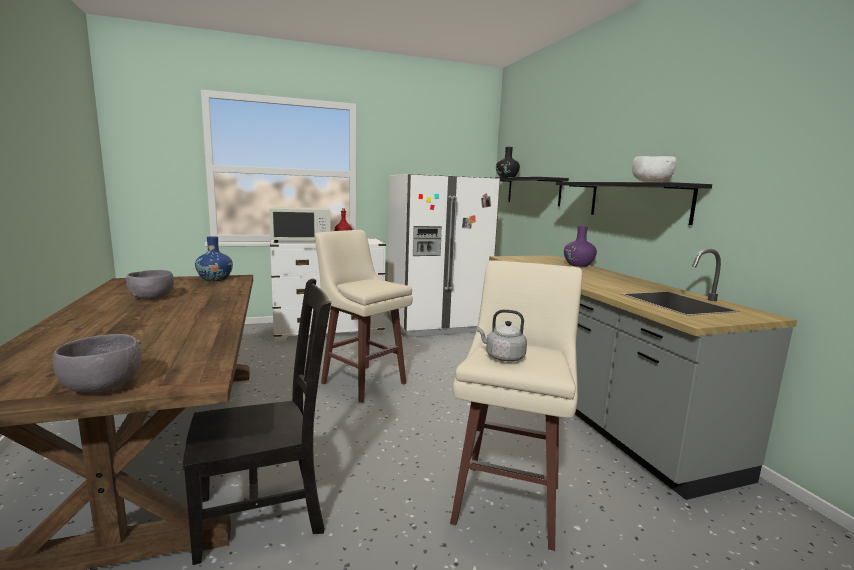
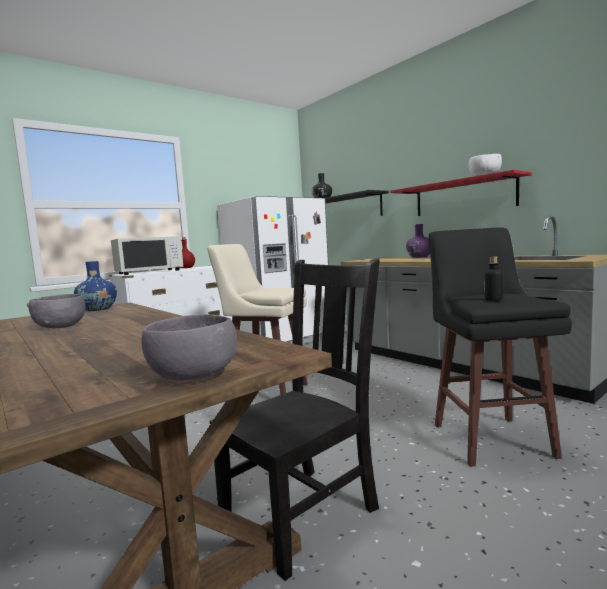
camera: 20 degrees left, 5 degrees down
(502, 357) = (493, 299): grey kettle -> bottle
(509, 501) = (491, 438): beige stool -> black stool
(637, 201) = (463, 197): black shelf -> red shelf

